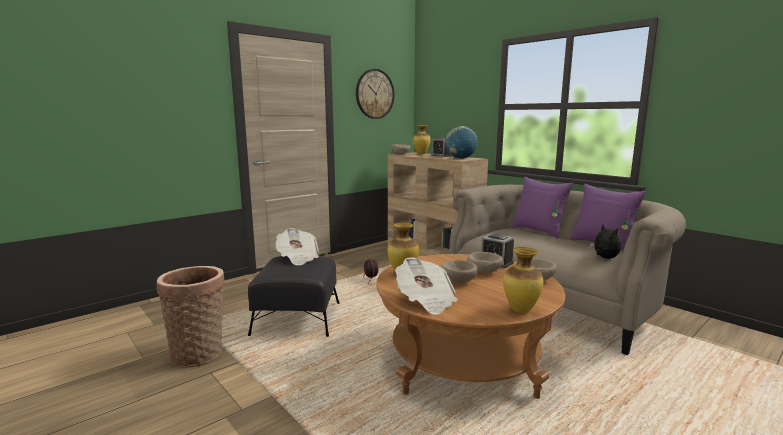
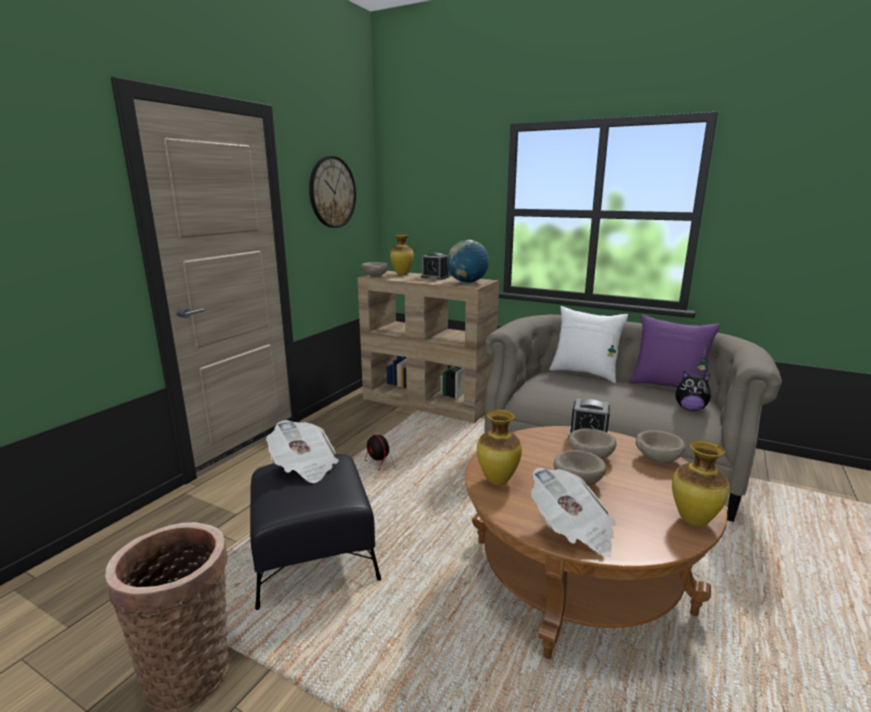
camera: 20 degrees left, 5 degrees up
(538, 231) = (584, 374): purple pillow -> white pillow
(604, 258) = (690, 409): plush toy -> plush toy turned 150 degrees clockwise

